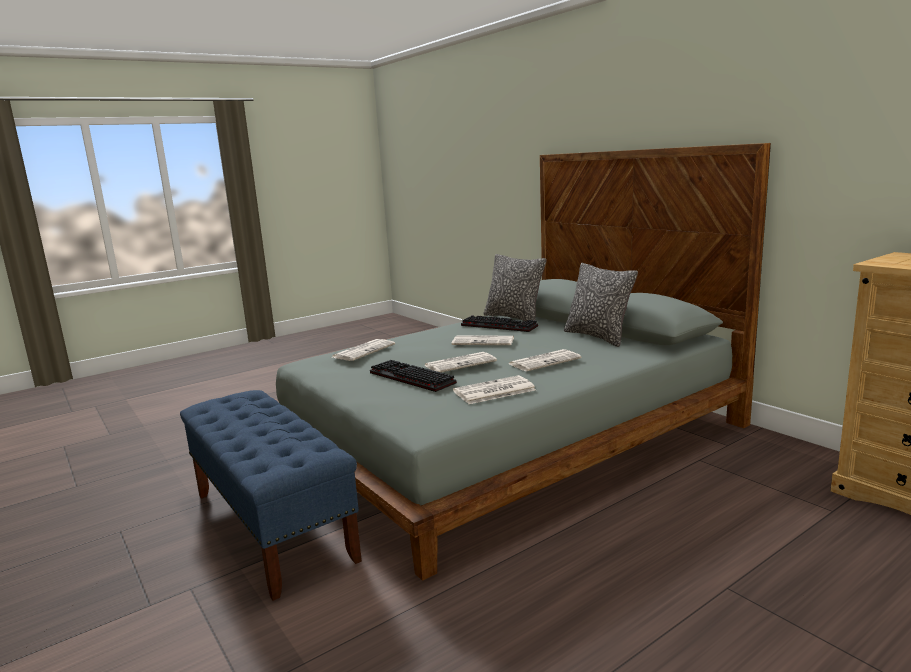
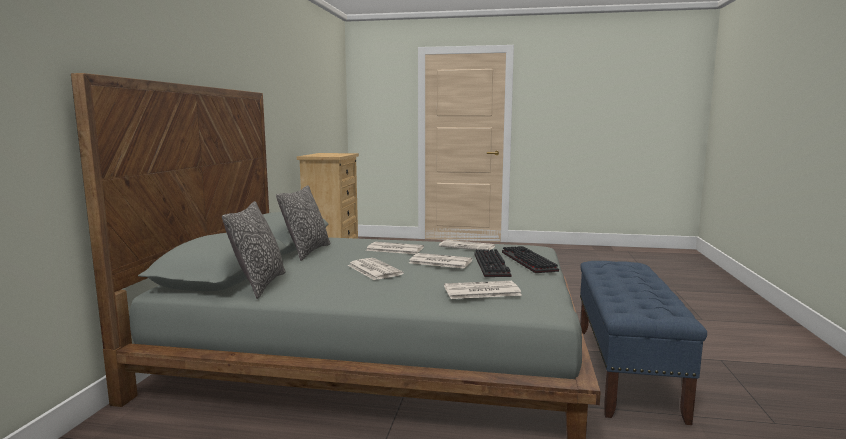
camera: 135 degrees left, 5 degrees down
(500, 326) = (303, 281): keyboard -> keyboard (526, 261)

